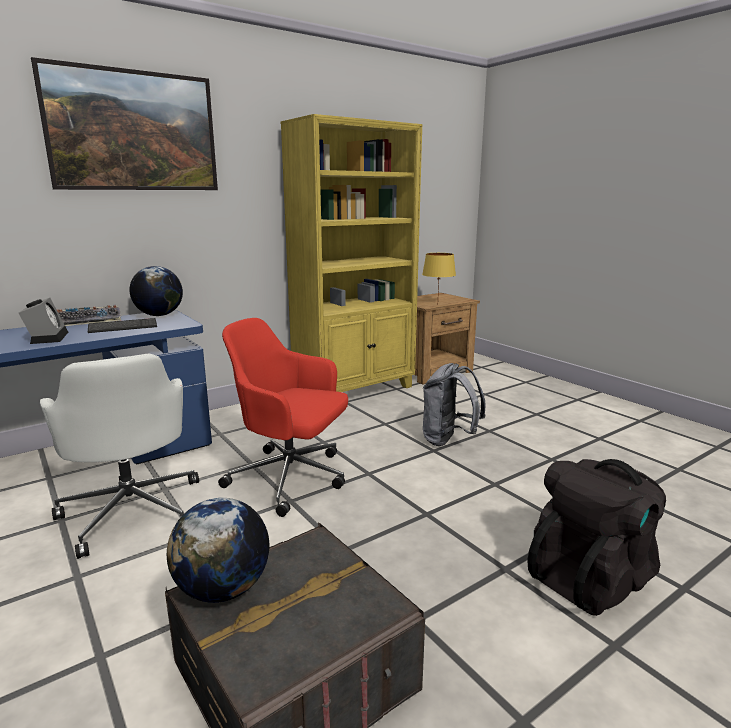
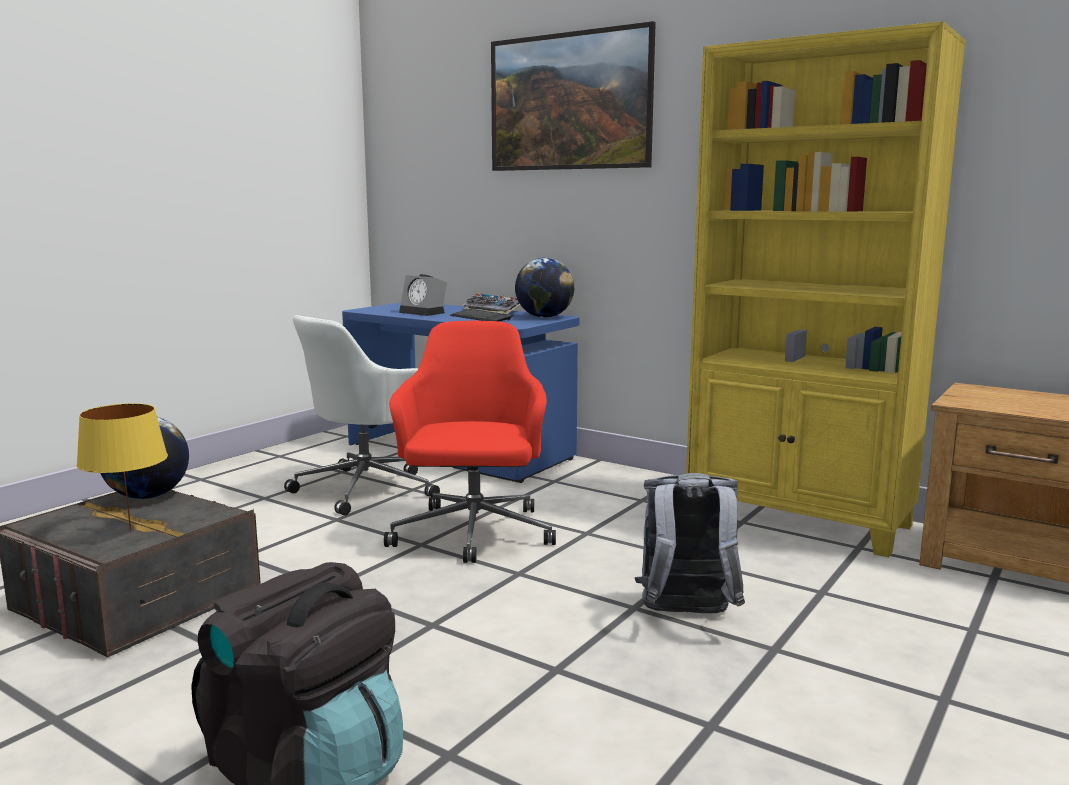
camera: 70 degrees right, 5 degrees down
(47, 337) = (424, 312): alarm clock -> alarm clock turned 75 degrees clockwise
(438, 304) = (991, 407): yellow table lamp -> yellow table lamp (129, 531)

